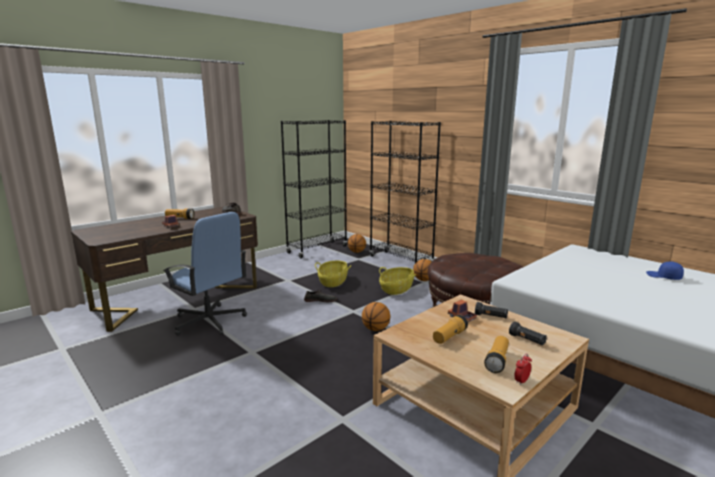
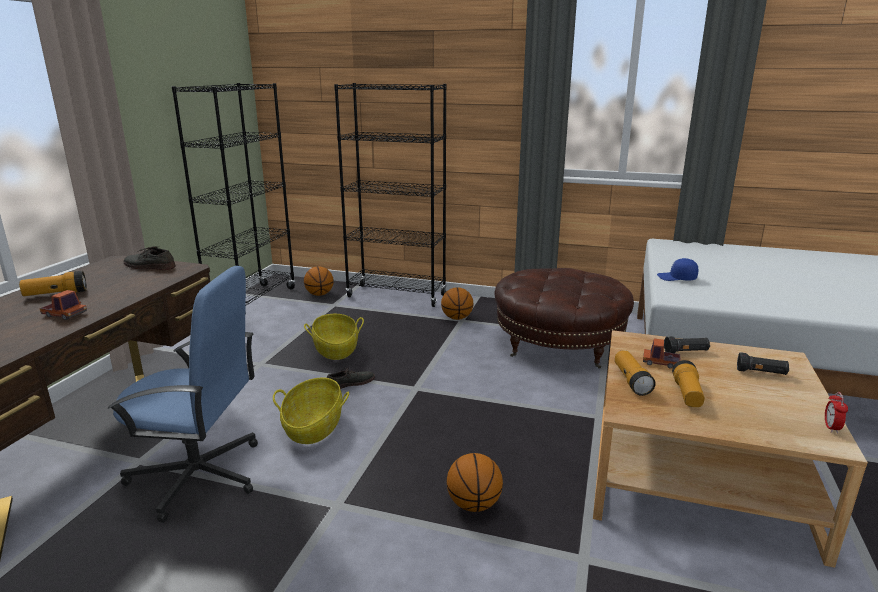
camera: 30 degrees left, 5 degrees up
(376, 329) = (476, 406): basketball -> basketball (474, 504)
(396, 289) = (437, 339): basket -> basket (313, 427)
(497, 361) = (775, 409): flashlight -> flashlight (631, 381)
(663, 277) = (784, 262): blue cap -> blue cap (677, 278)

